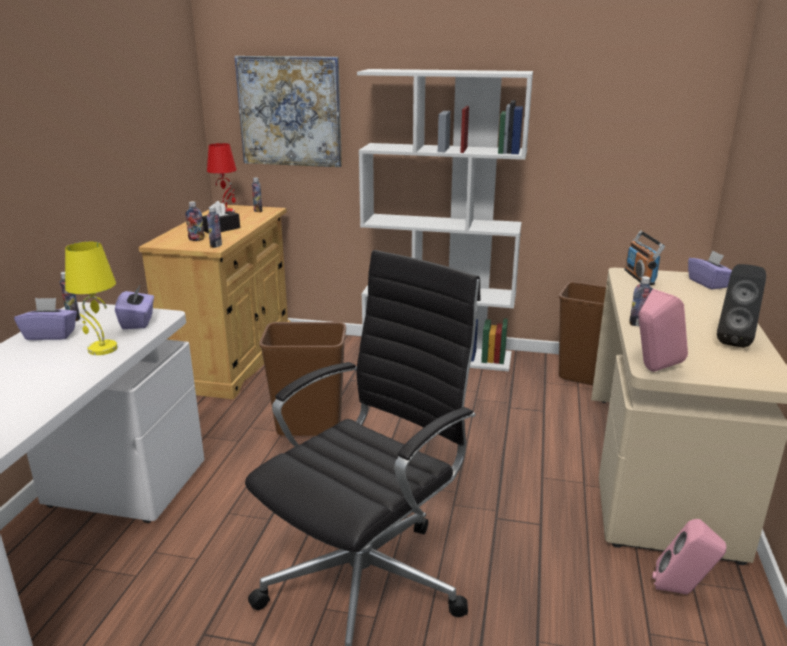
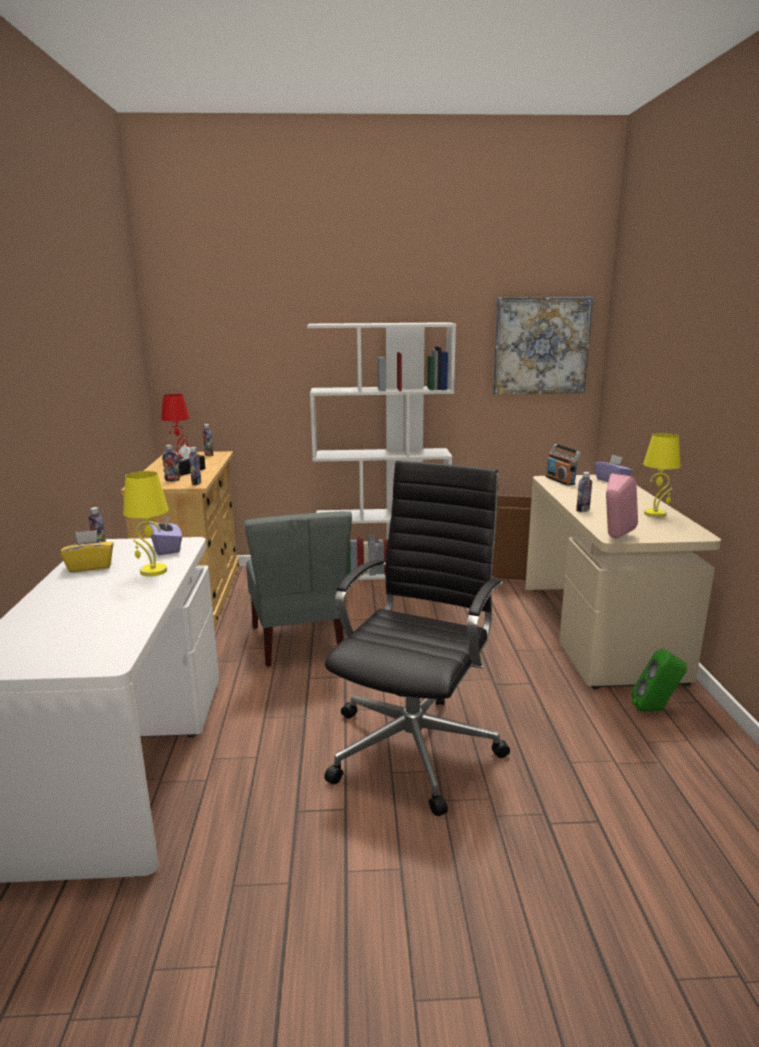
camera: 15 degrees left, 5 degrees down
(51, 335) = (90, 566): purple tissue box -> yellow tissue box
(290, 111) = (235, 363): picture -> picture (541, 346)
(308, 427) = (299, 641): brown trash can -> grey chair
(681, 591) = (655, 710): pink speaker -> green speaker
(733, 340) = (655, 514): black speaker -> yellow table lamp

